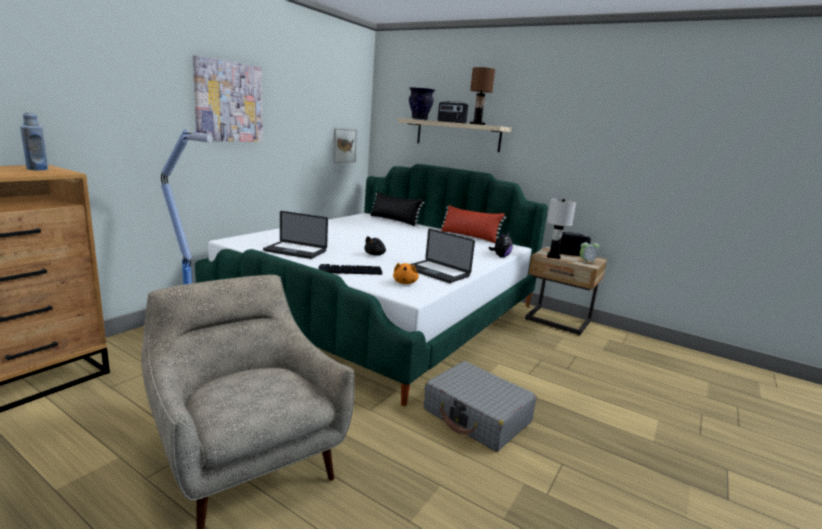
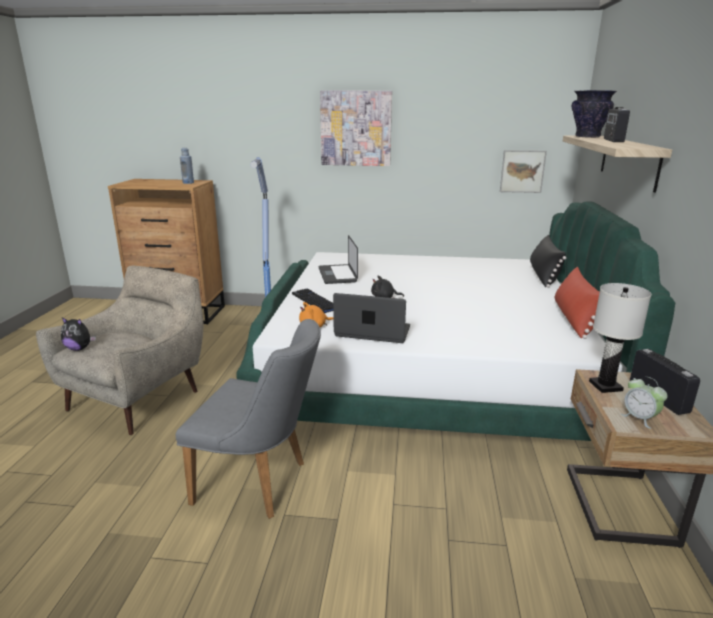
camera: 65 degrees right, 5 degrees up
(437, 272) = (372, 332): laptop -> laptop turned 90 degrees clockwise
(477, 124) = (624, 144): brown table lamp -> none
(477, 416) = (260, 483): grey suitcase -> grey chair
(500, 256) = (515, 351): plush toy -> plush toy (79, 348)

